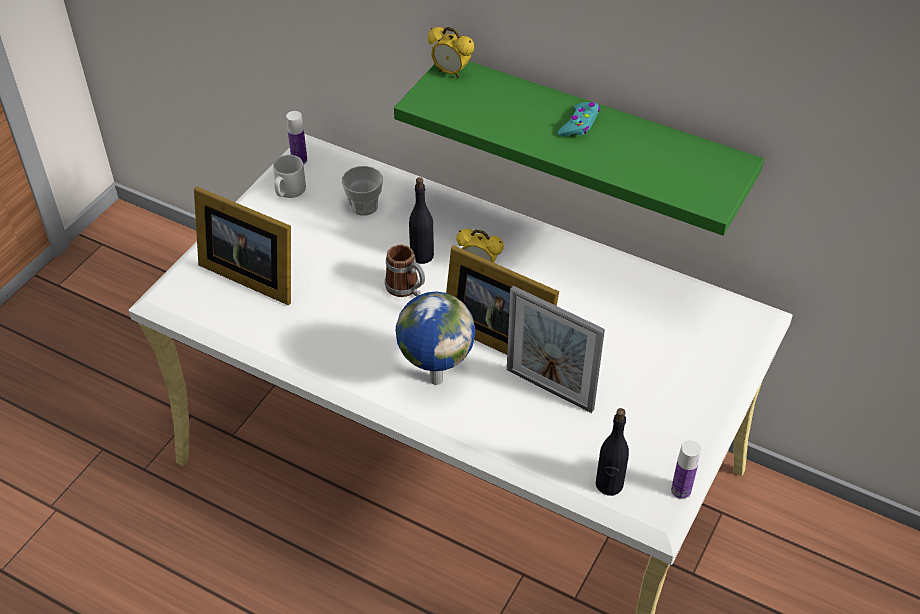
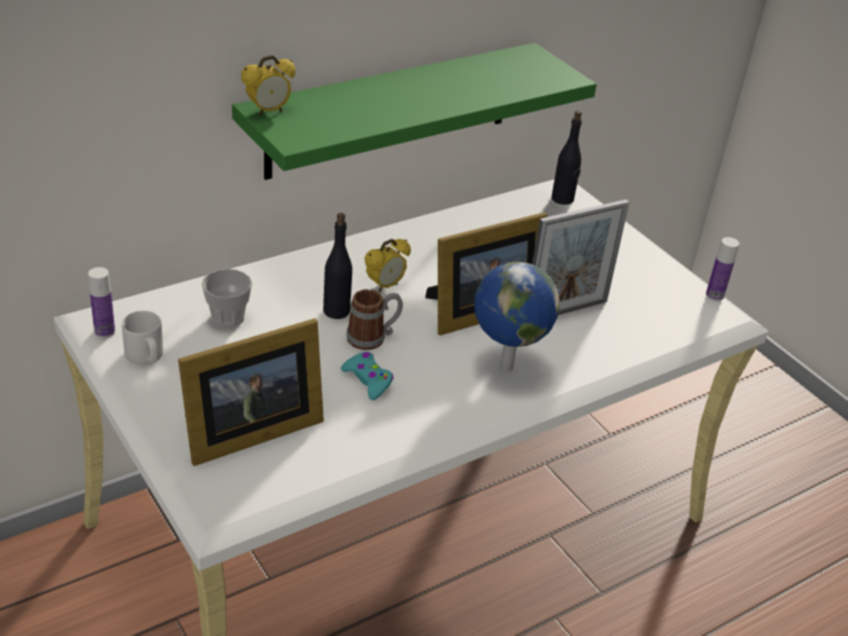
camera: 65 degrees left, 10 degrees down
(579, 124) = (415, 87): turquoise game controller -> turquoise game controller (368, 380)
(609, 484) = (688, 325): black bottle -> black bottle (562, 199)

